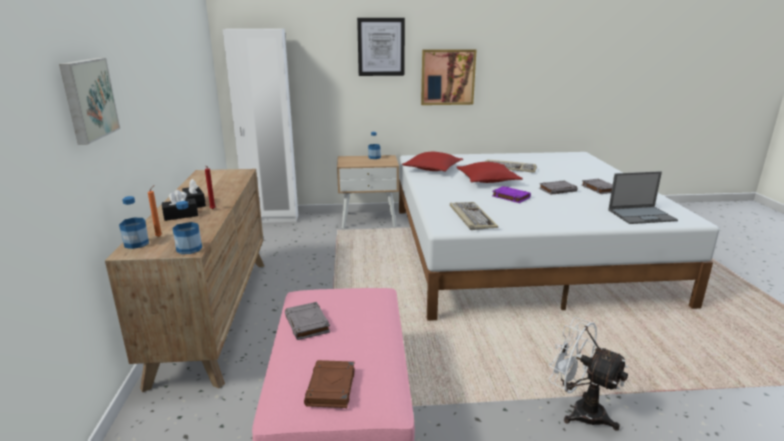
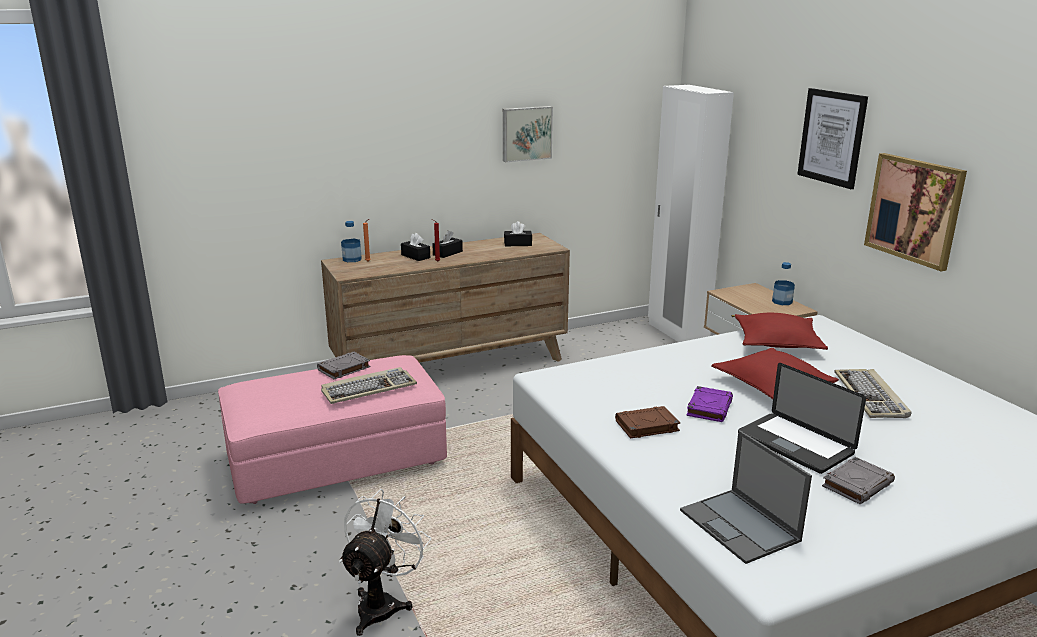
camera: 70 degrees right, 0 degrees up
(87, 99) = (349, 142): picture -> picture (526, 133)
(189, 249) = (349, 274): bottle -> none
(214, 179) = (518, 244): none -> black tissue box
(331, 388) = (258, 395): brown book -> brown book (646, 426)
(471, 217) = (592, 388): keyboard -> keyboard (369, 388)
(557, 190) = (795, 444): grey book -> laptop

